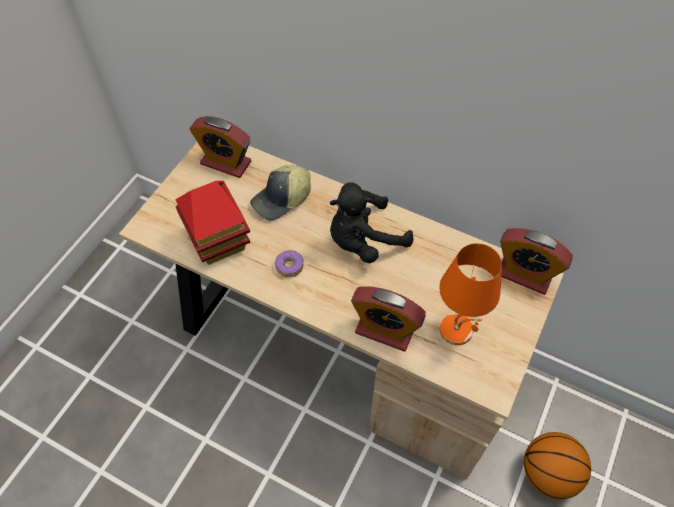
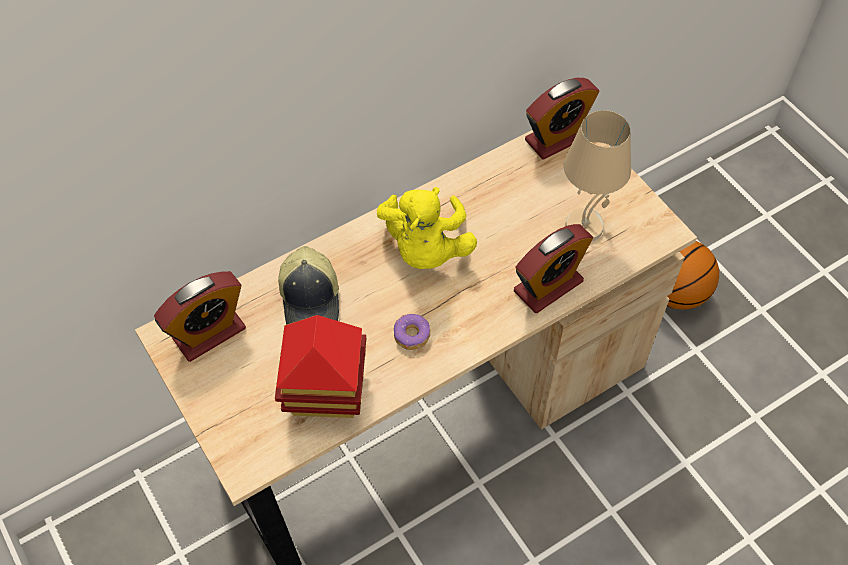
camera: 60 degrees left, 0 degrees up
(364, 241) = (425, 249): black plush toy -> yellow plush toy
(457, 330) = (585, 225): orange table lamp -> beige table lamp

